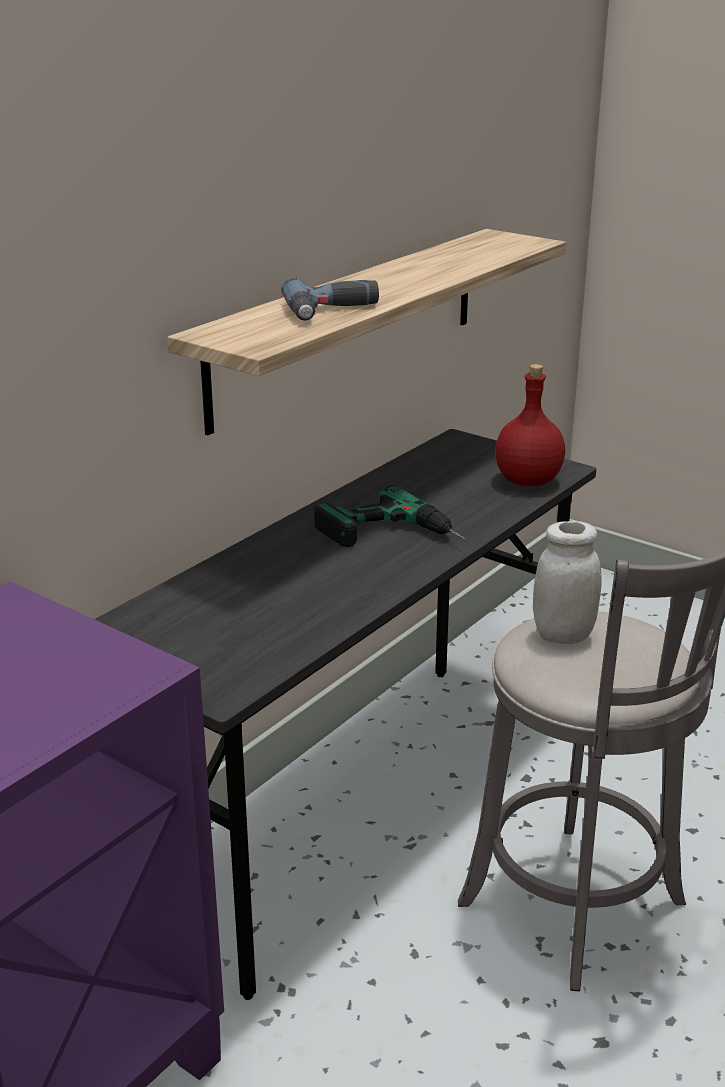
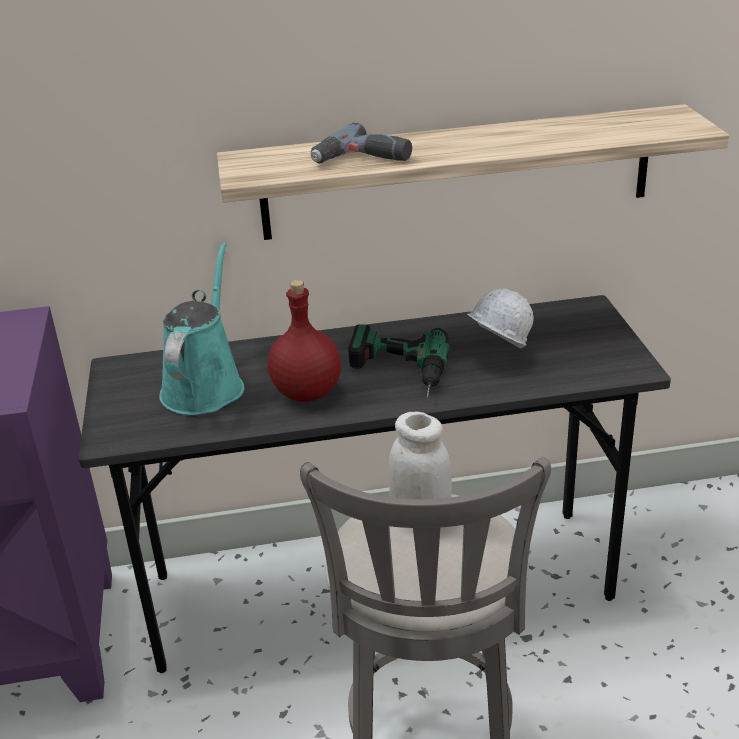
camera: 45 degrees right, 5 degrees up
(234, 613) = (205, 386): none -> turquoise watering can
(450, 496) = (497, 356): none -> white hard hat
(529, 481) = (585, 368): red bottle -> red bottle (307, 393)

